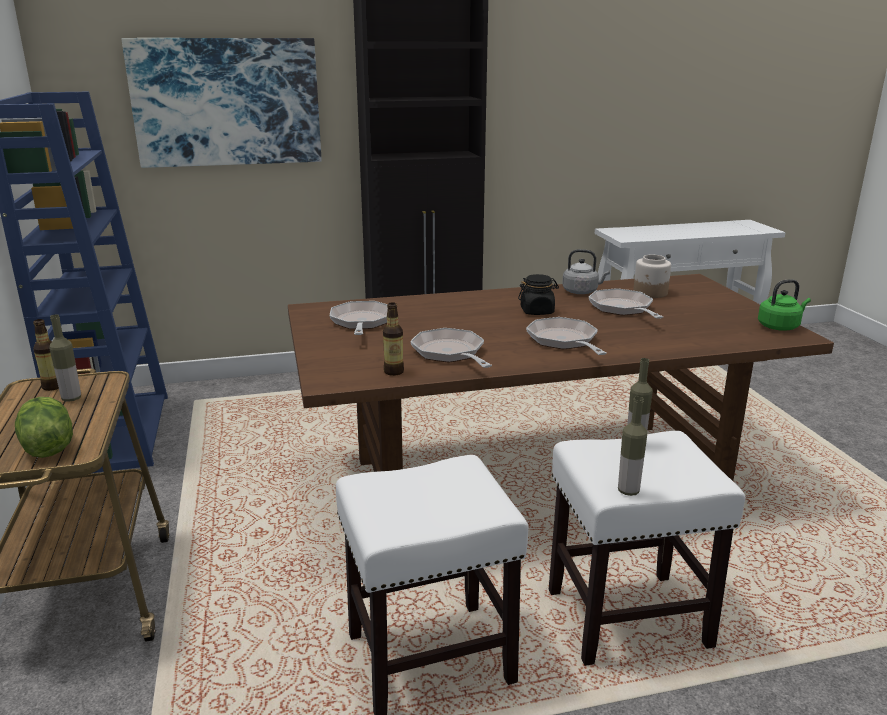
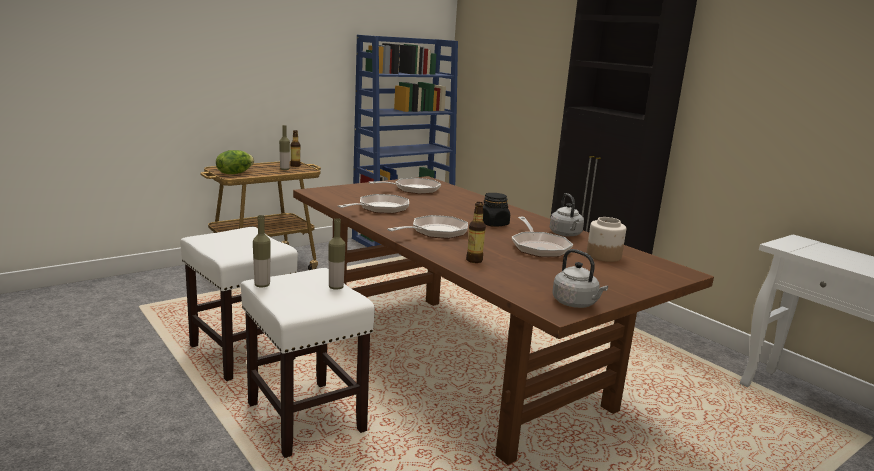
camera: 65 degrees right, 5 degrees down
(227, 102) = (529, 56): picture -> none
(394, 372) = (339, 200): bottle -> bottle (474, 260)
(623, 309) = (539, 247): frying pan -> frying pan turned 120 degrees clockwise
(780, 326) = (576, 304): green kettle -> grey kettle

